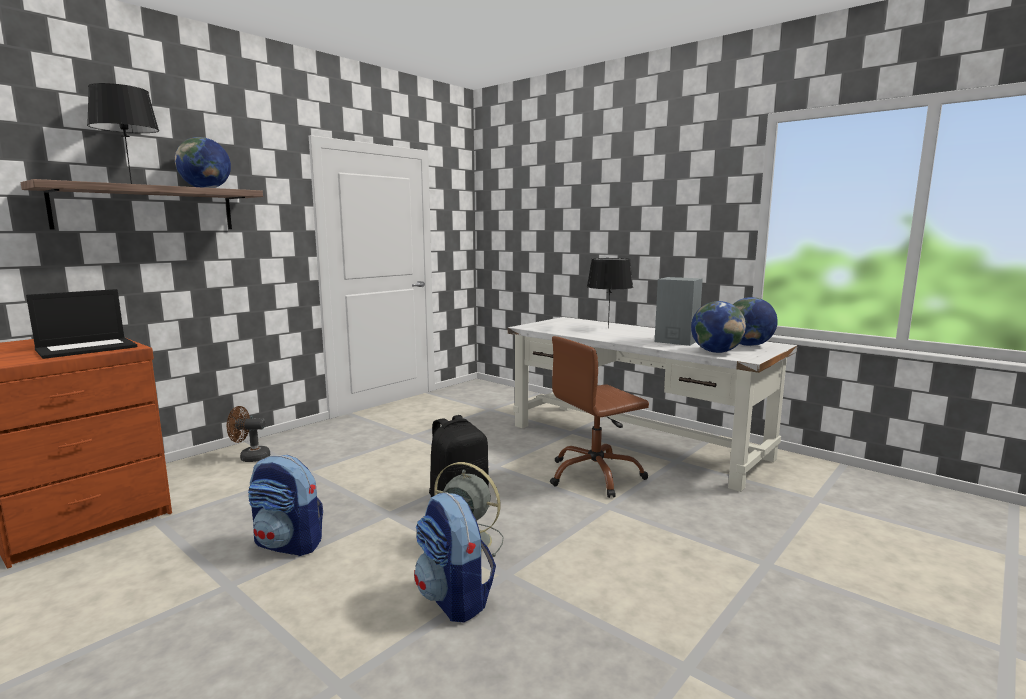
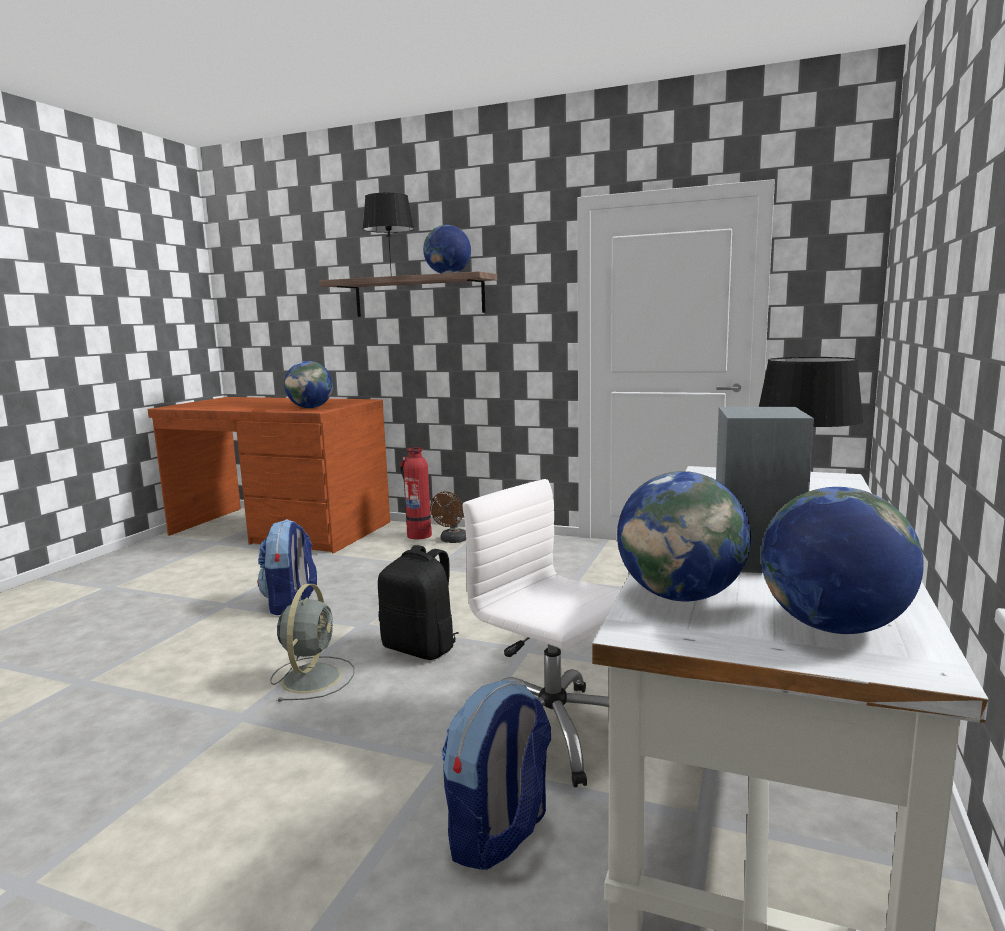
camera: 70 degrees right, 0 degrees up
(87, 348) = (310, 408): laptop -> globe
(203, 468) = (419, 535): none -> fire extinguisher
(250, 457) = (452, 541): brown fan -> brown fan turned 135 degrees counterclockwise
(454, 599) = (195, 699): backpack -> backpack (499, 835)
(595, 475) = (552, 732): brown office chair -> white office chair

